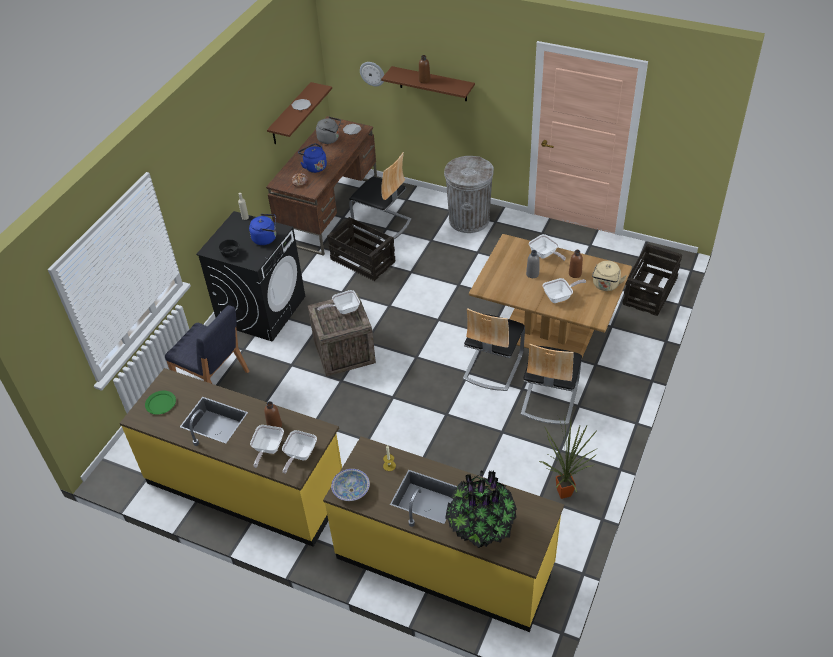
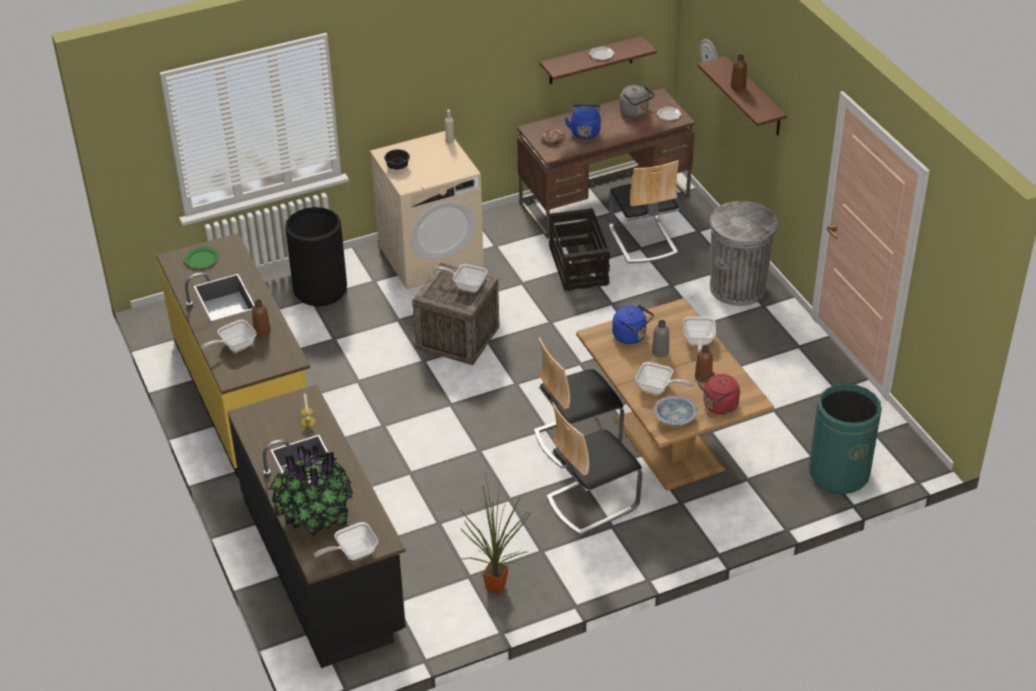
camera: 40 degrees right, 5 degrees down
(213, 379) = (320, 290): blue chair -> black trash can
(262, 310) = (431, 255): black washing machine -> beige washing machine
(266, 238) = (444, 170): blue kettle -> blue kettle (631, 336)
(299, 455) = (251, 366): frying pan -> frying pan (352, 552)
(351, 490) = (256, 419): bowl -> bowl (675, 418)
(445, 561) = (324, 565): yellow counter -> black counter
(605, 285) = (718, 406): beige kettle -> red kettle
(649, 291) = (839, 473): crate -> green trash can

